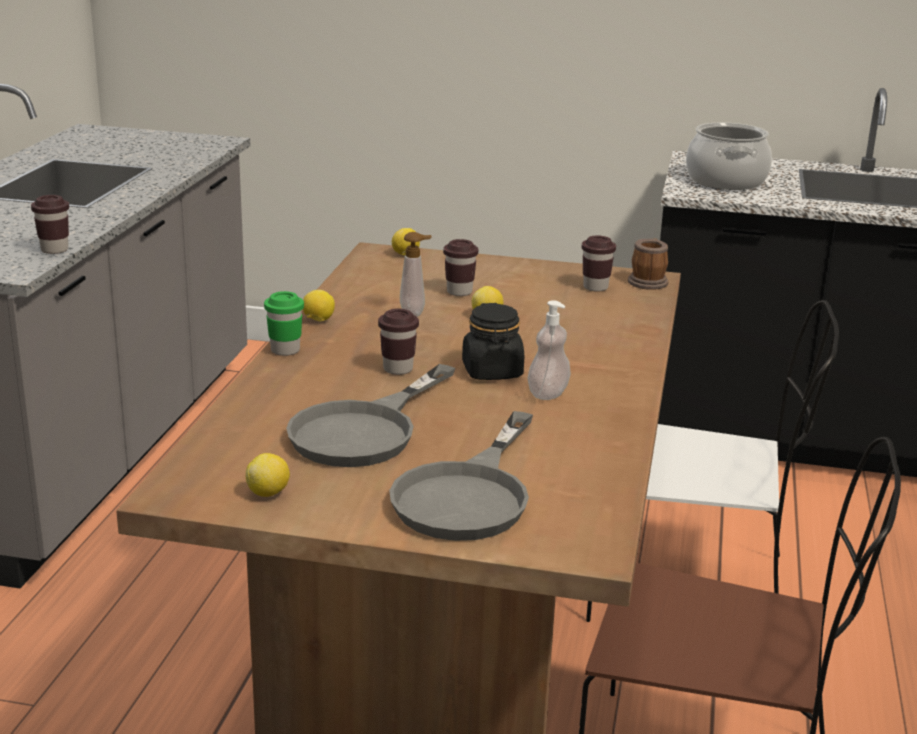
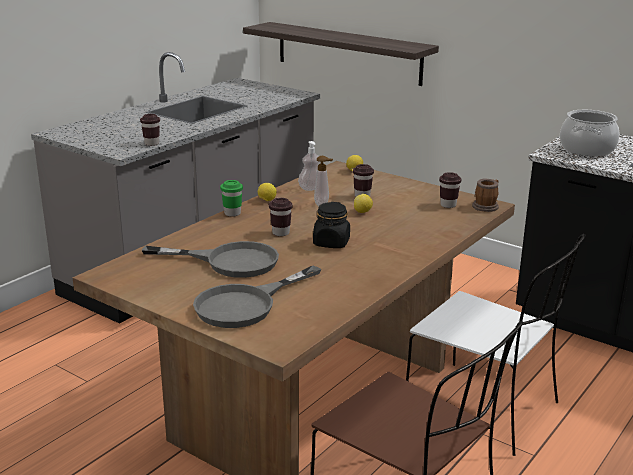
camera: 25 degrees right, 0 degrees up
(268, 493) = (148, 283): lemon -> none
(275, 67) = (348, 53): none -> shelf
(365, 430) = (229, 261): grey frying pan -> grey frying pan turned 135 degrees counterclockwise
(548, 394) = (349, 260): soap dispenser -> soap dispenser (311, 188)

